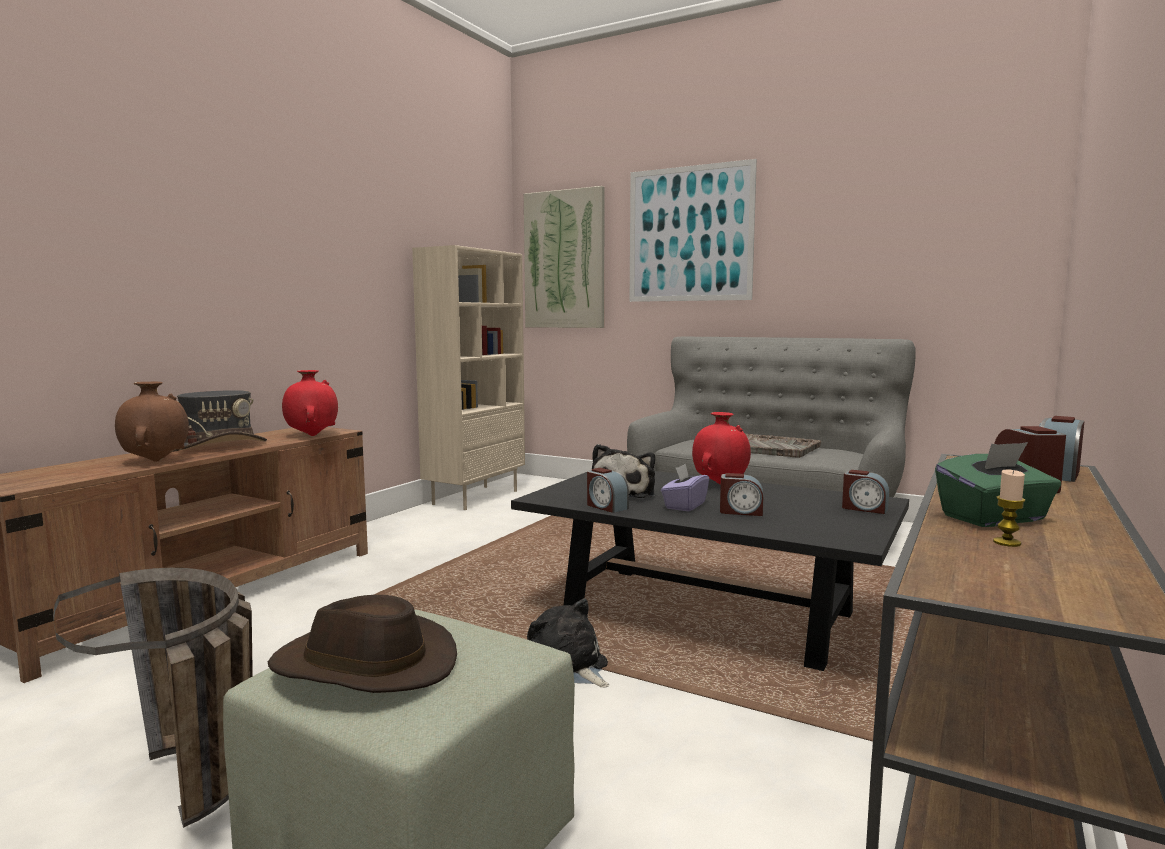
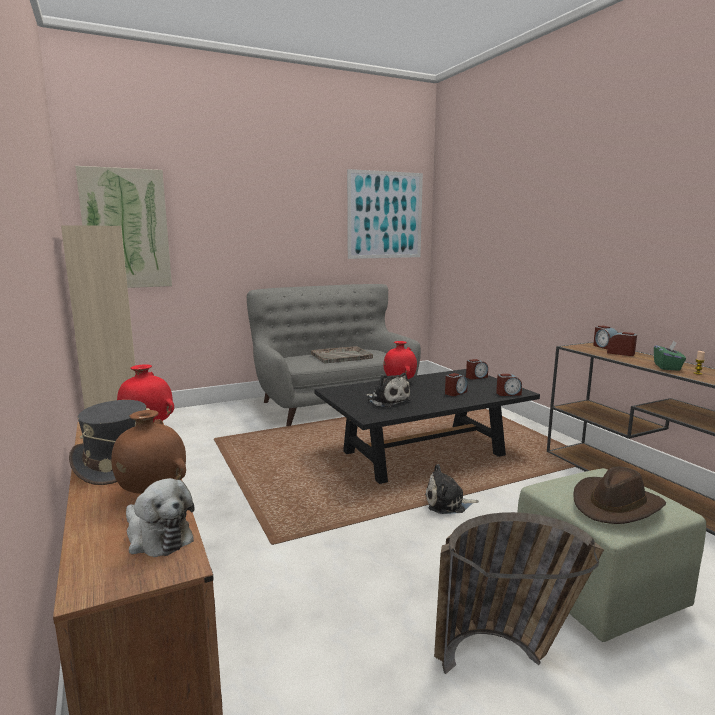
camera: 55 degrees left, 5 degrees up
(68, 475) = (157, 537): none -> plush toy
(606, 507) = (410, 410): alarm clock -> alarm clock (508, 394)
(684, 506) = (431, 398): purple tissue box -> none
(689, 234) = (239, 215): picture -> picture (385, 215)

